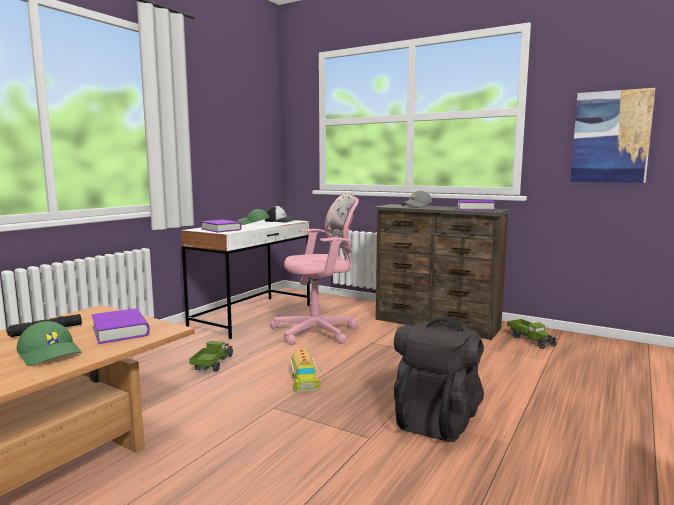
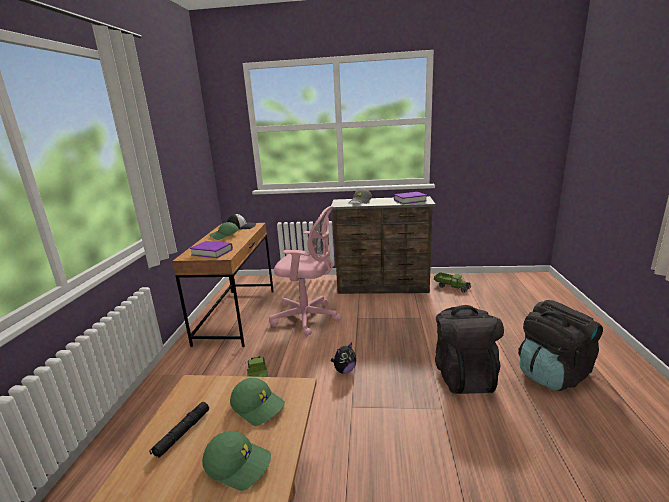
camera: 25 degrees left, 10 degrees up
(120, 331) = (259, 406): purple book -> green cap
(253, 316) = (237, 316): white desk -> brown desk
(303, 379) = (344, 370): toy truck -> plush toy
(319, 332) = (308, 318): pink office chair -> pink office chair turned 60 degrees clockwise
(570, 452) = (553, 374): none -> black backpack
(610, 137) = (490, 139): picture -> none

